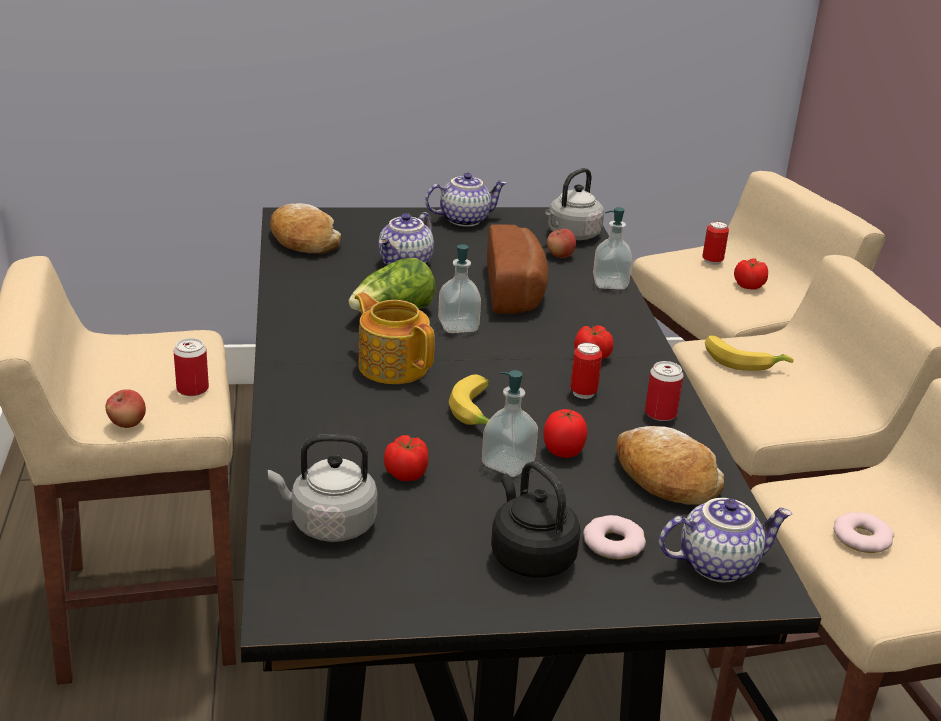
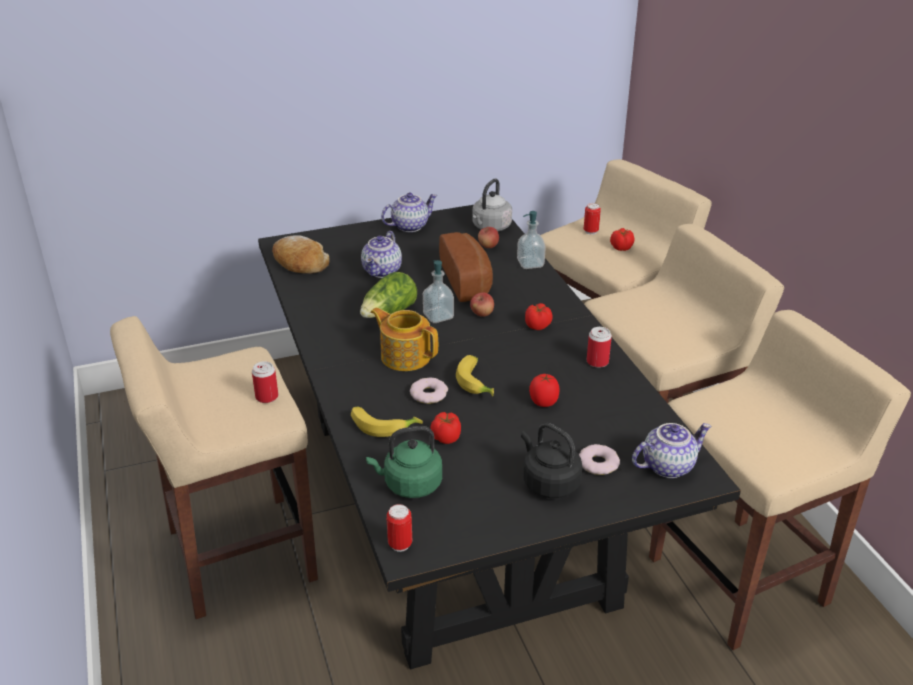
camera: 10 degrees left, 5 degrees up
(127, 424) = (232, 432): apple -> apple (482, 314)
(329, 524) = (409, 485): grey kettle -> green kettle
(508, 464) = (510, 418): soap dispenser -> none
(583, 393) = (541, 355): can -> can (400, 544)
(665, 479) = (615, 410): bread -> none
(742, 361) = (635, 309): banana -> banana (383, 425)
(861, 538) = (746, 428): donut -> donut (428, 394)

